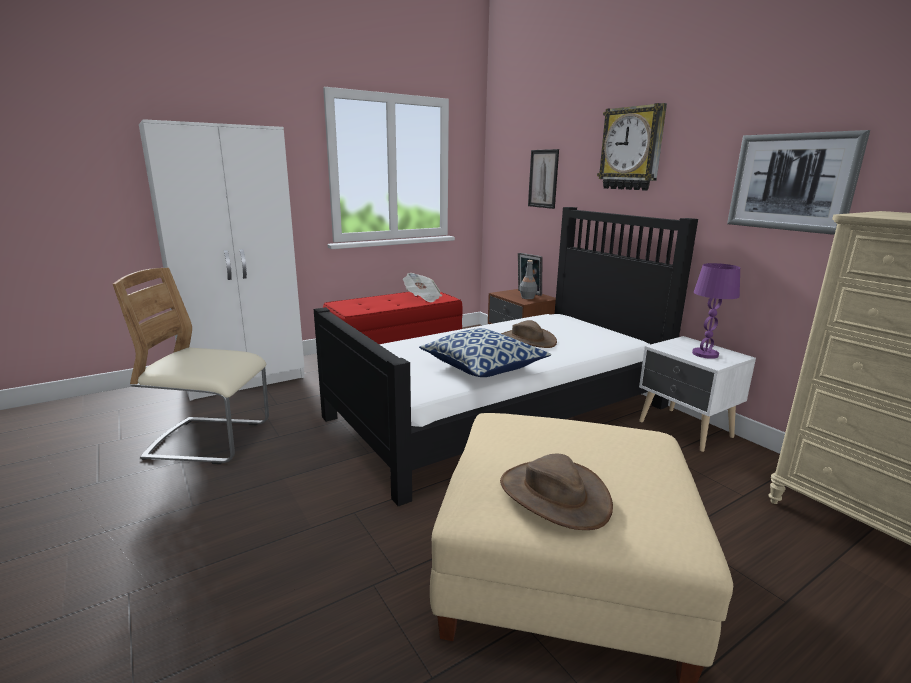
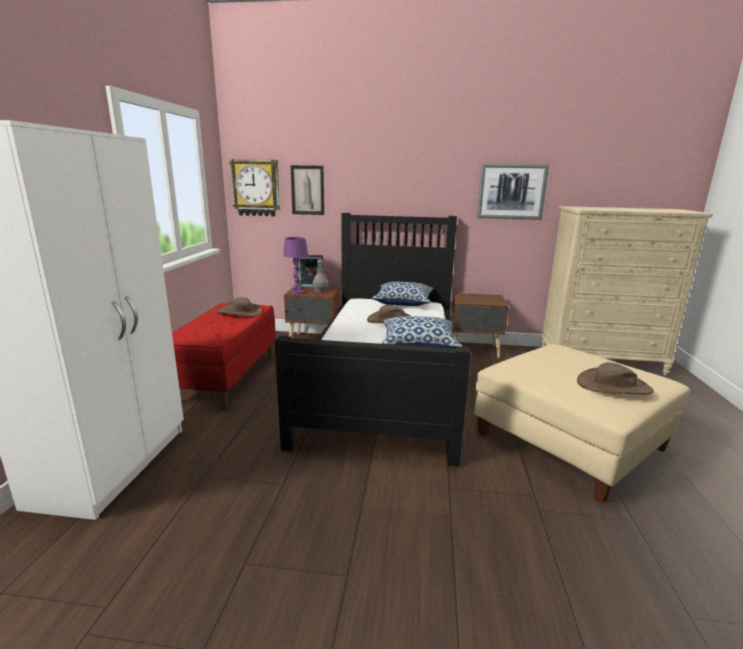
camera: 50 degrees left, 0 degrees up
(210, 440) = (227, 530): beige chair -> none
(422, 298) = (239, 312): newspaper -> brown hat
(593, 330) = (403, 303): none -> pillow
(631, 149) = (397, 168): wall clock -> wall clock (256, 188)
(685, 430) = (475, 350): white nightstand -> brown nightstand
(705, 354) = (485, 299): purple table lamp -> purple table lamp (297, 292)

